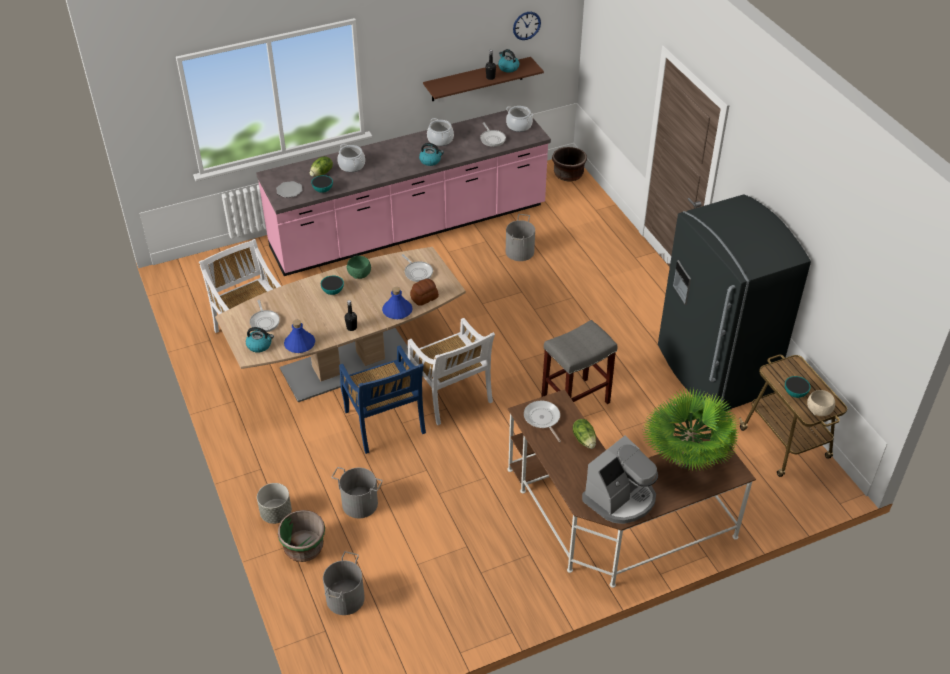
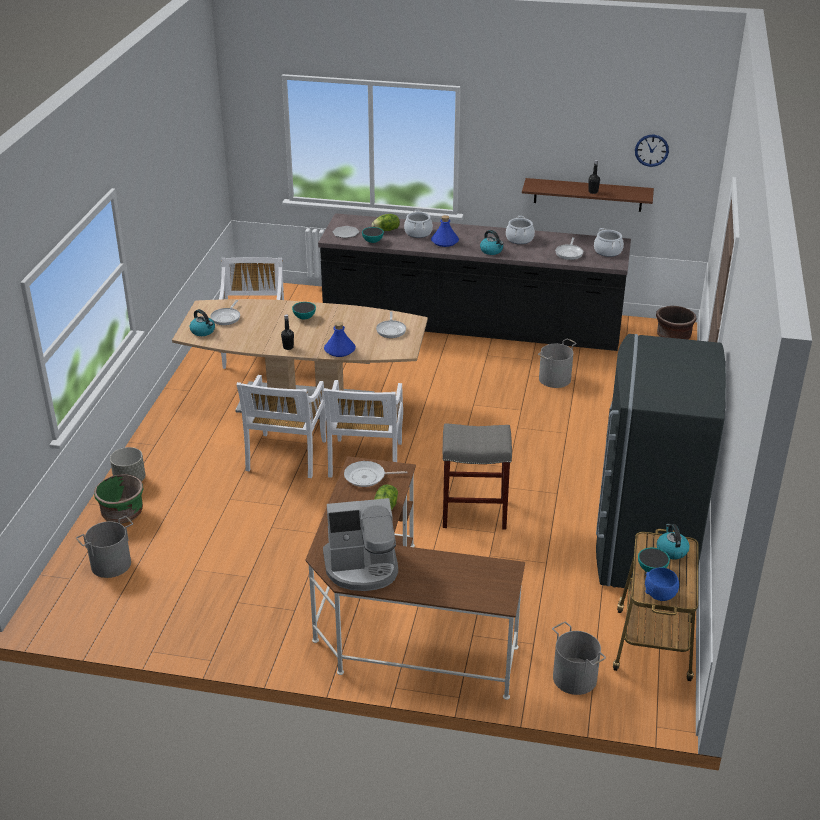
camera: 35 degrees right, 10 degrees down
(299, 344) = (233, 342): blue bottle -> blue bottle (444, 241)
(360, 274) = (341, 314): green bowl -> none
(360, 503) = (200, 504): grey bucket -> grey bucket (575, 677)
(385, 423) = (286, 457): blue chair -> white chair
(409, 228) = (472, 326): pink counter -> black counter
(424, 298) = (374, 349): bread -> none
(508, 68) = (619, 190): kettle -> kettle (671, 550)
(542, 419) = (367, 477): frying pan -> frying pan turned 105 degrees counterclockwise
(685, 459) = (463, 567): potted plant -> none
(819, 411) = (660, 595): beige bowl -> blue bowl

